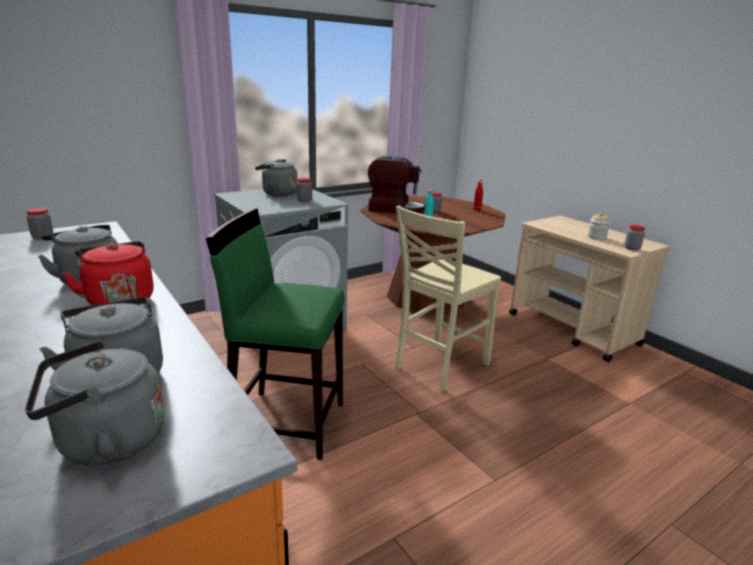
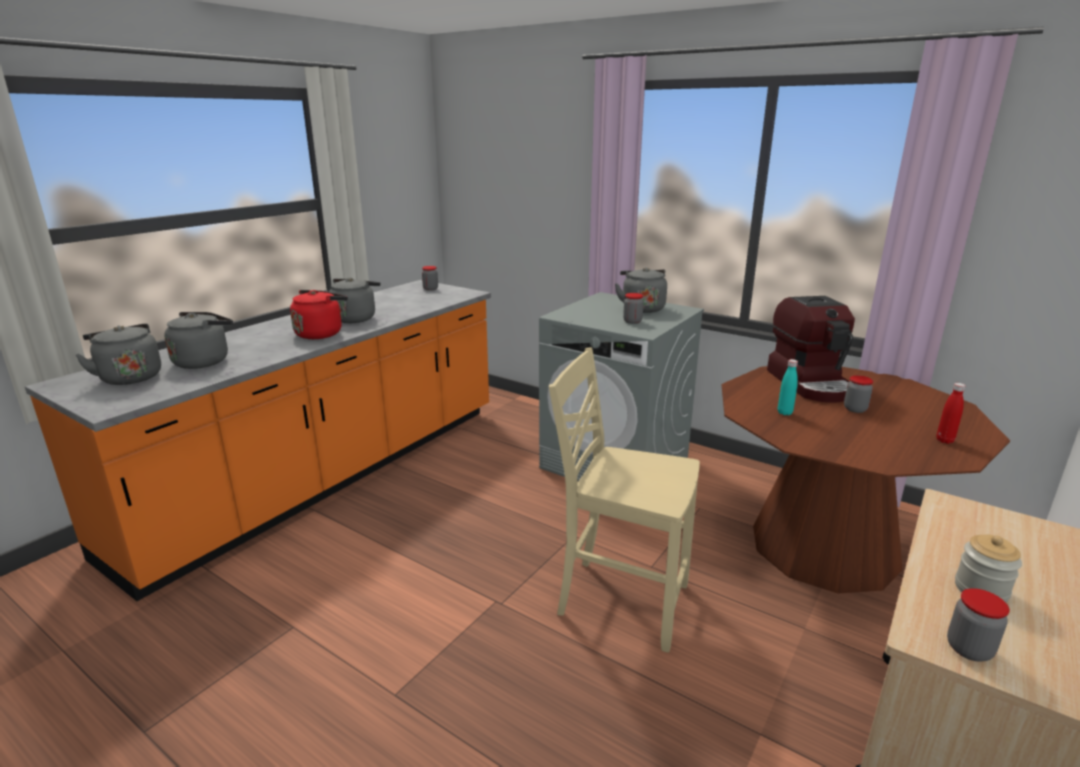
camera: 70 degrees right, 0 degrees up
(286, 422) = (436, 519): green stool -> none

